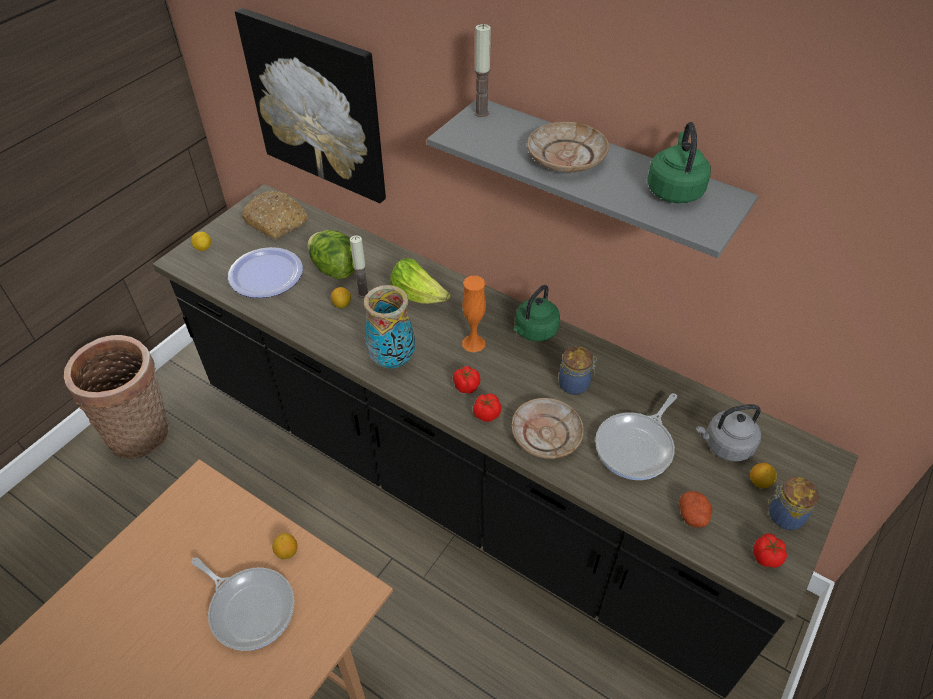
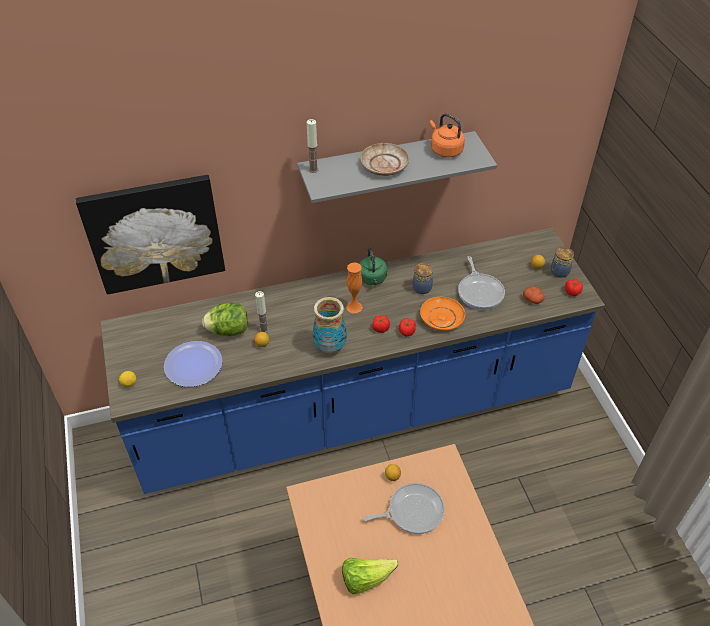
camera: 50 degrees left, 0 degrees up
(143, 433) = (130, 565): basket -> none
(277, 221) = (149, 334): bread -> none
(418, 296) = (294, 308): lettuce -> lettuce (365, 579)
(466, 483) = (355, 411): black counter -> blue counter
(546, 434) = (441, 318): beige plate -> orange plate
(674, 189) = (445, 150): green kettle -> orange kettle
(725, 445) = (508, 263): grey kettle -> none

